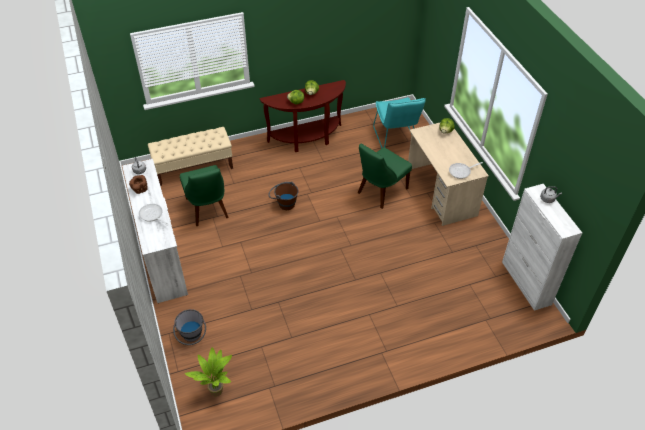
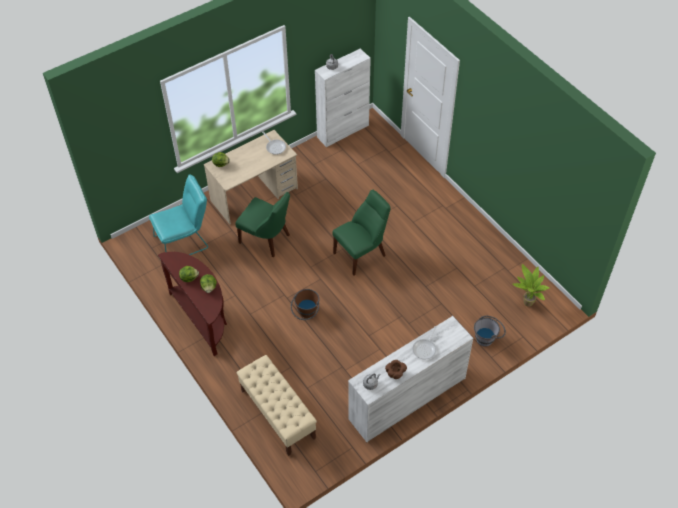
camera: 105 degrees left, 5 degrees up
(207, 209) = (336, 378): green chair -> green chair (361, 253)

